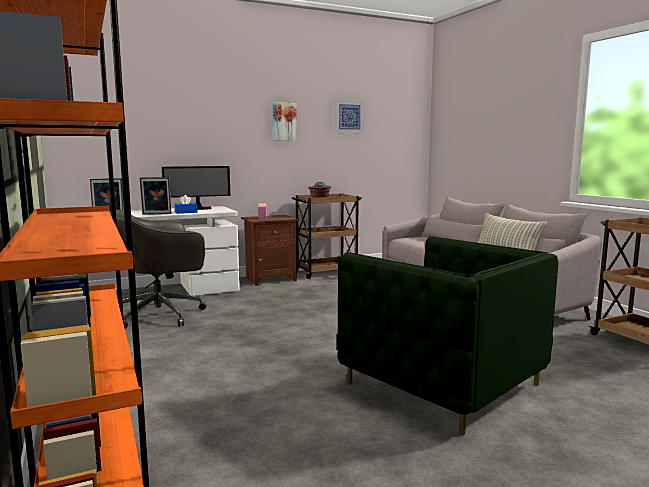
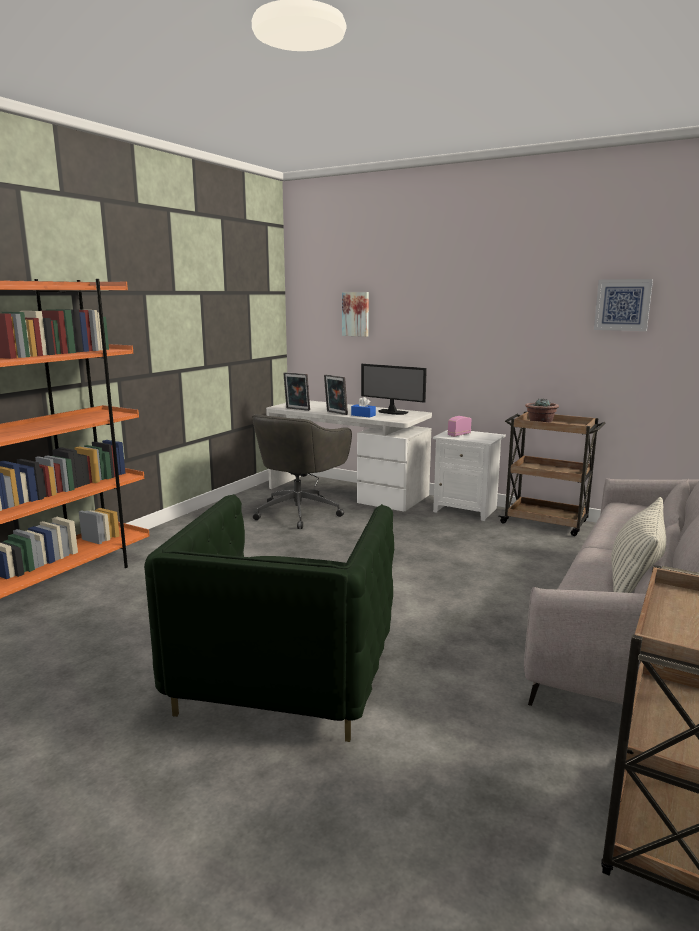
camera: 55 degrees right, 5 degrees up
(162, 315) = (300, 512): grey office chair -> grey office chair turned 90 degrees counterclockwise
(270, 279) = (466, 510): brown nightstand -> white nightstand
(284, 122) = (517, 313): picture -> picture (356, 314)

